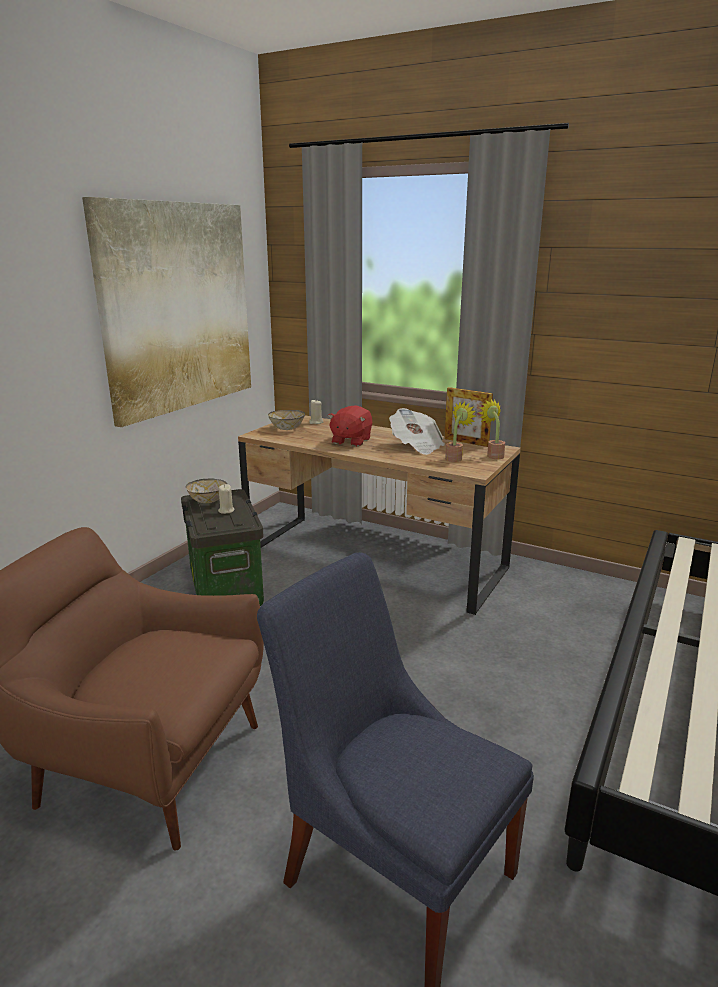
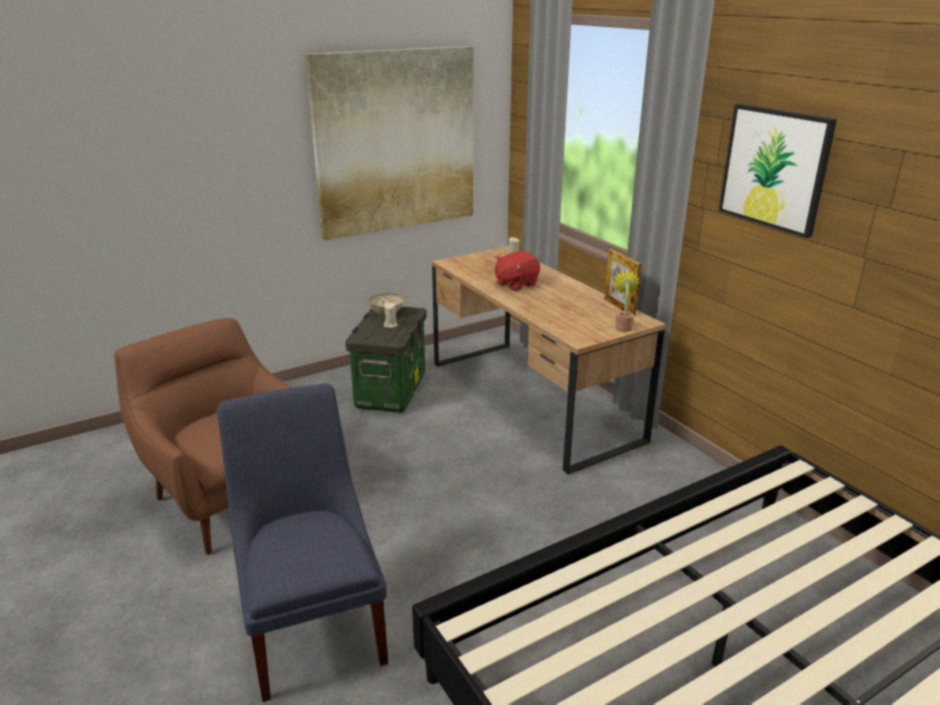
camera: 30 degrees right, 5 degrees up
(287, 428) = (480, 261): bowl -> none
(416, 446) = (566, 301): newspaper -> none
(455, 458) = (583, 321): potted plant -> none
(615, 284) = (774, 168): none -> picture

